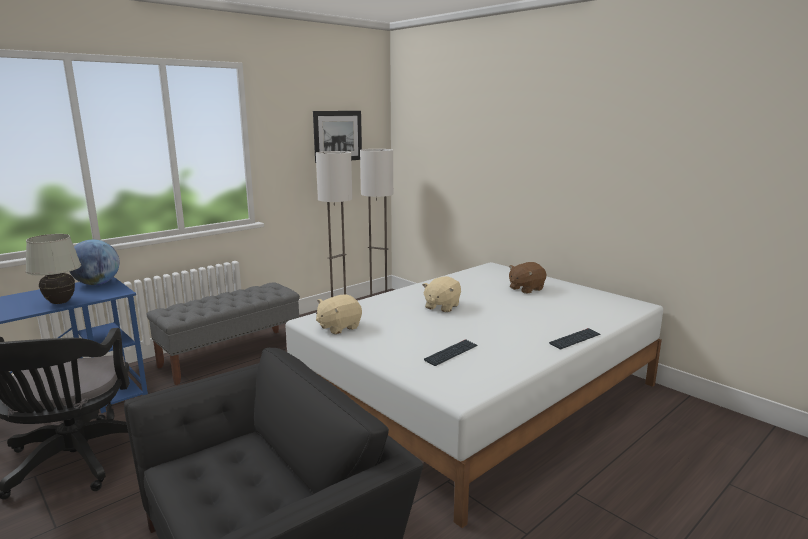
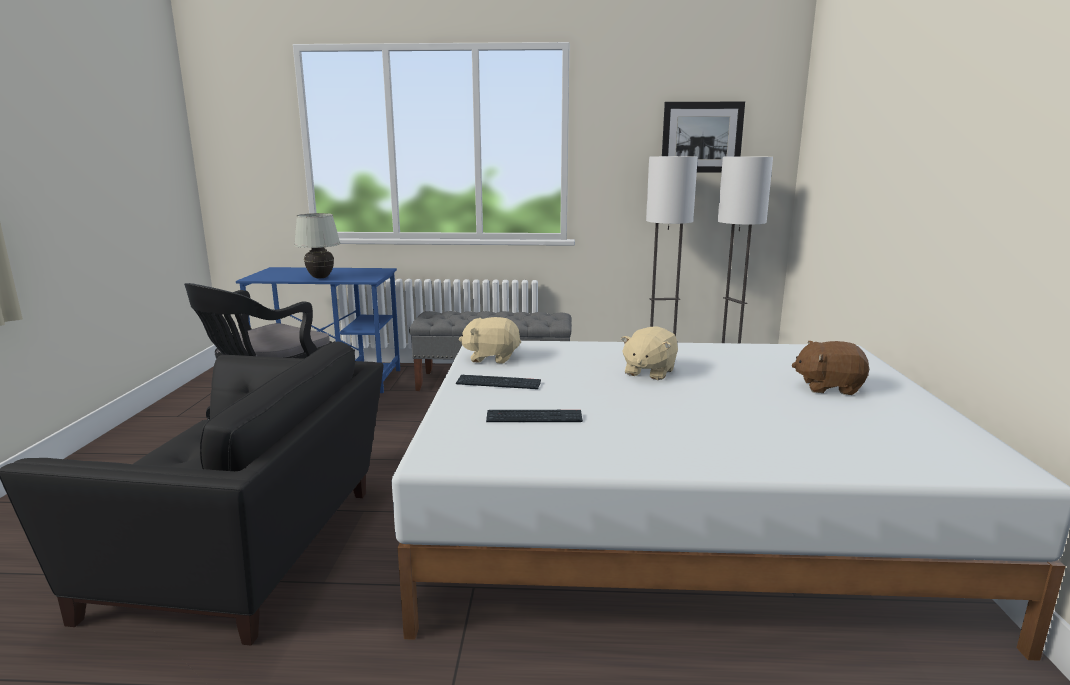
camera: 45 degrees right, 0 degrees up
(97, 284) = (372, 271): globe -> none
(441, 306) = (648, 372): beige plush toy -> beige plush toy turned 45 degrees counterclockwise
(575, 339) = (739, 467): keyboard -> keyboard (498, 383)

